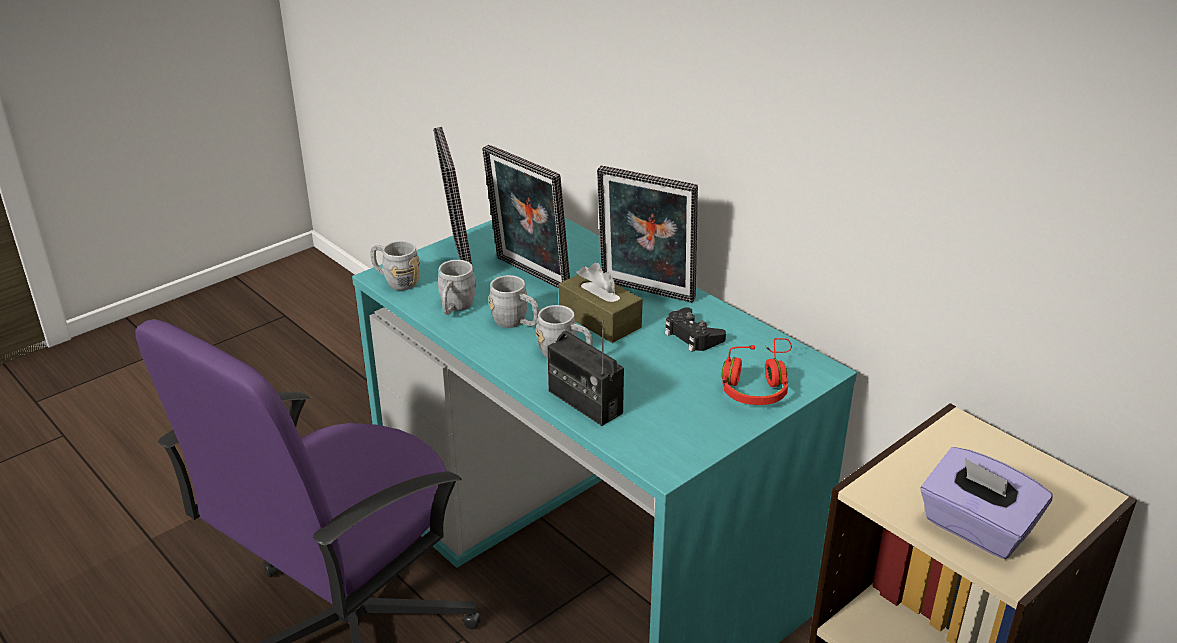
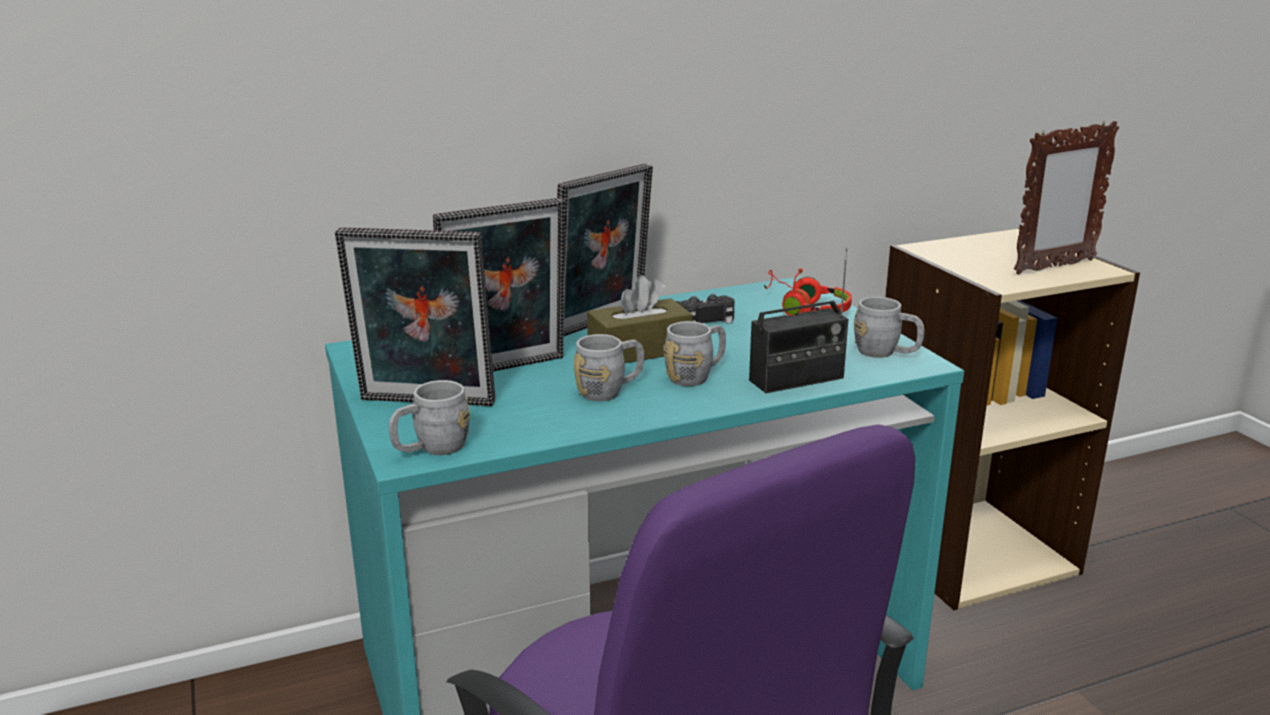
camera: 70 degrees left, 10 degrees down
(455, 308) = (543, 420): grey mug -> grey mug (886, 353)
(976, 528) = (1053, 267): purple tissue box -> picture frame

